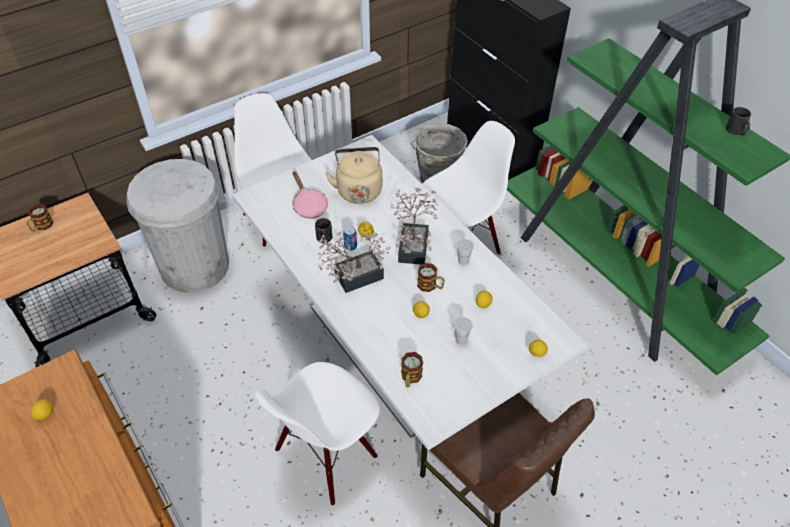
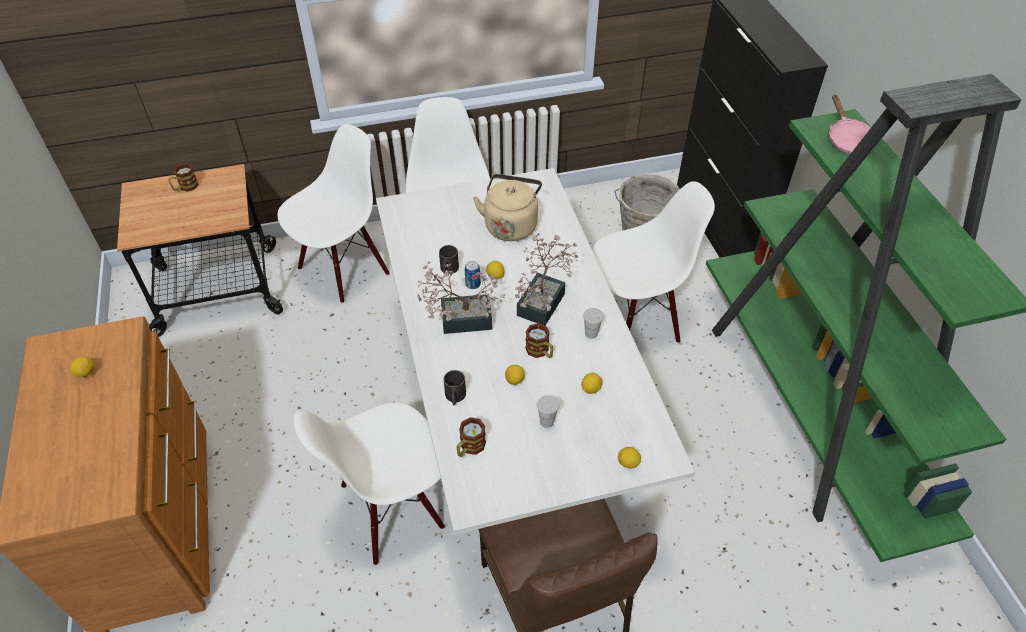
camera: 20 degrees right, 0 degrees up
(195, 266) = (343, 269): white trash can -> white chair
(309, 205) = (449, 229): pink frying pan -> pink frying pan (847, 139)
(736, 131) = (970, 258): black mug -> black mug (455, 397)

